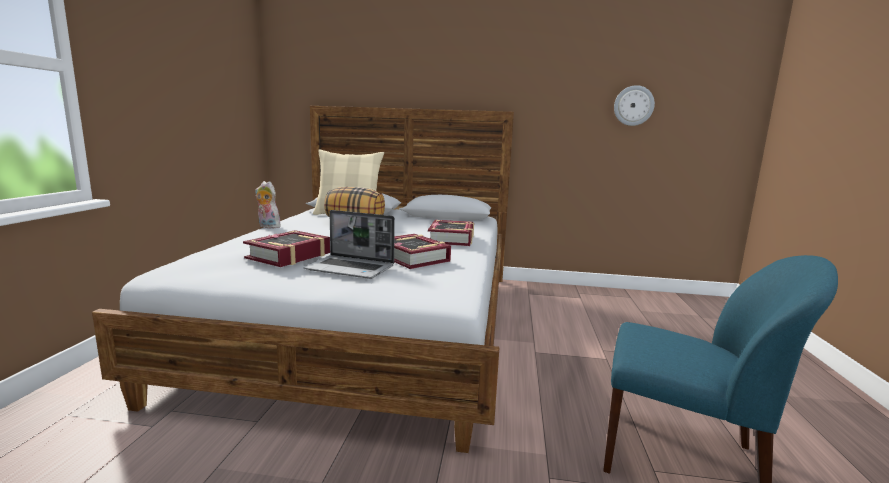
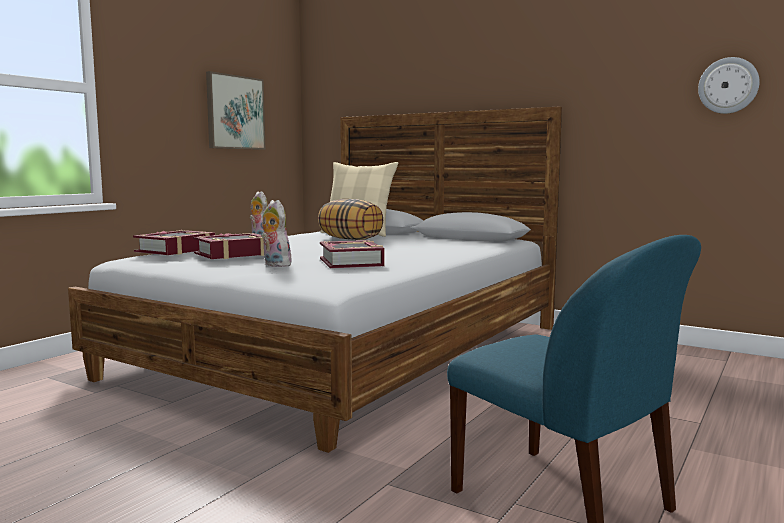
camera: 25 degrees right, 5 degrees down
(212, 97) = (235, 112): none -> picture
(351, 268) = (274, 265): laptop -> plush toy
(451, 239) = (427, 253): book -> book (176, 250)

